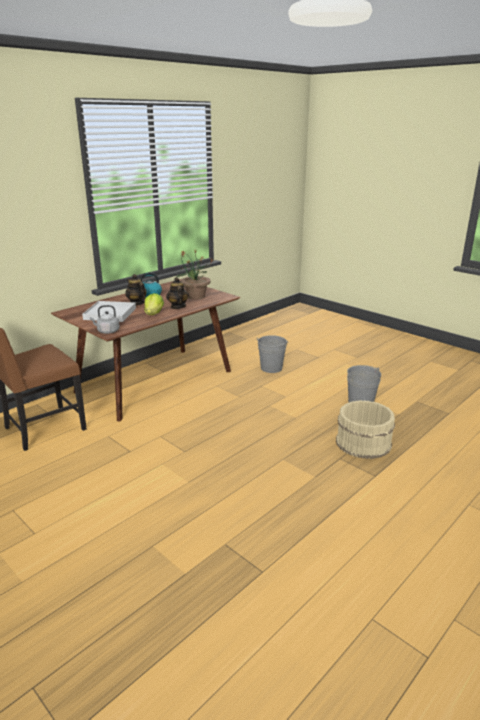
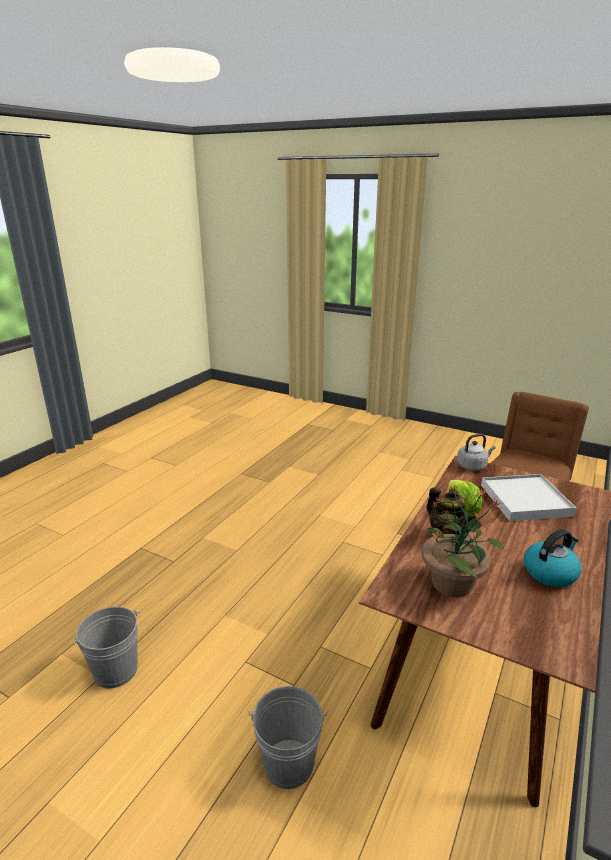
camera: 165 degrees right, 0 degrees up
(137, 303) = (529, 536): teapot -> none
(363, 442) = (139, 587): beige bucket -> none

